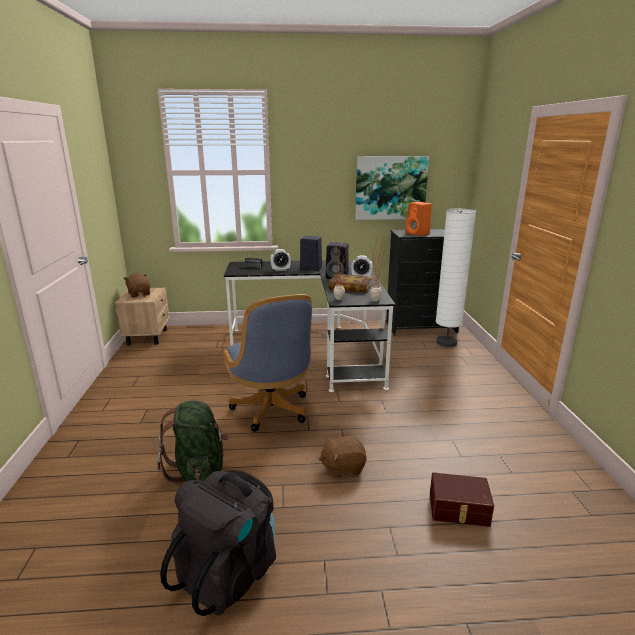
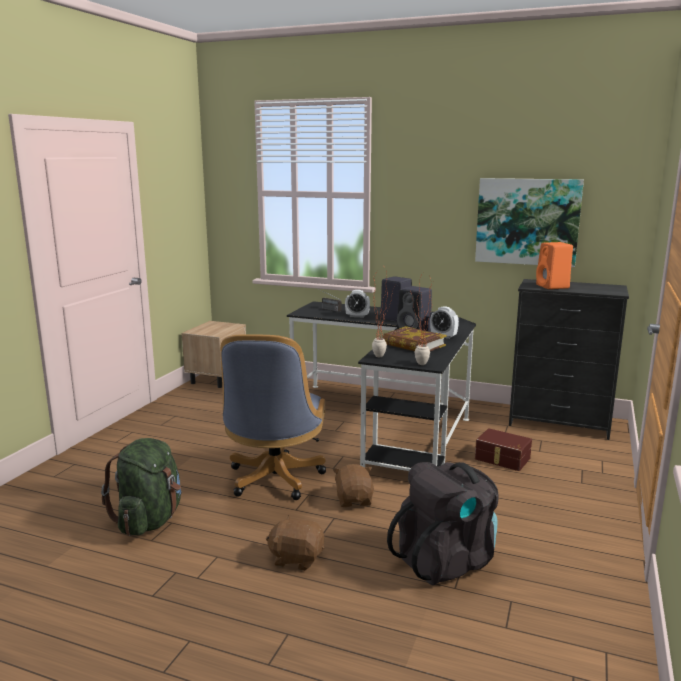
camera: 25 degrees right, 5 degrees down
(139, 294) = (212, 327): brown plush toy -> brown plush toy (354, 500)
(229, 571) = (95, 618): black backpack -> black backpack (446, 560)
(446, 343) = (577, 449): white floor lamp -> none
(459, 509) = (389, 644): brown storage box -> brown storage box (502, 459)

